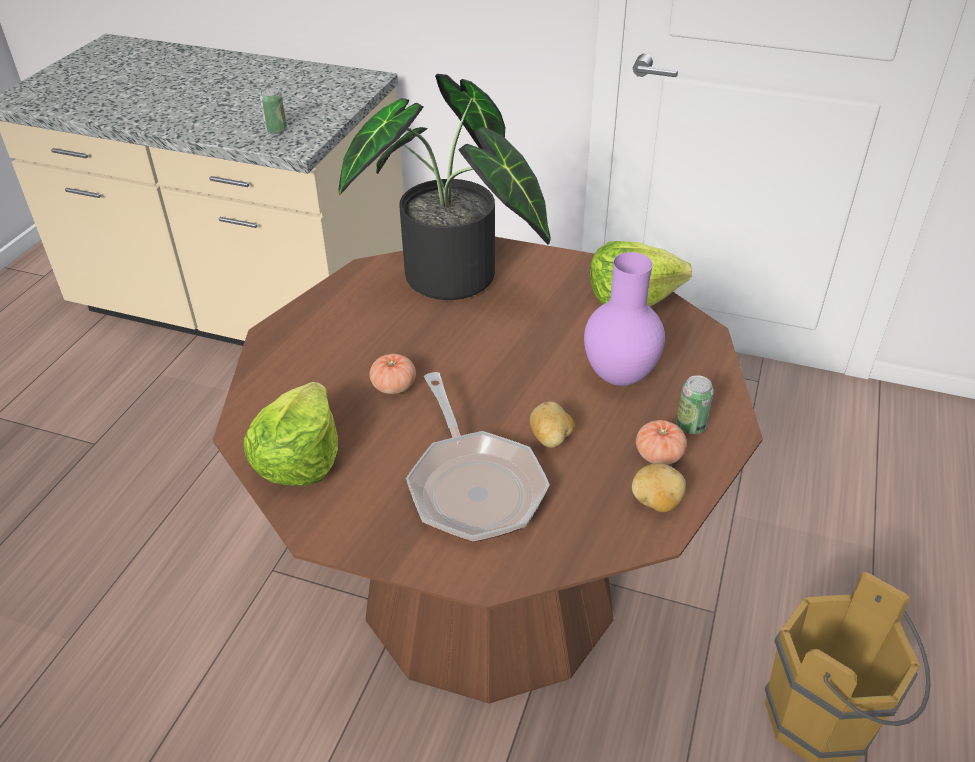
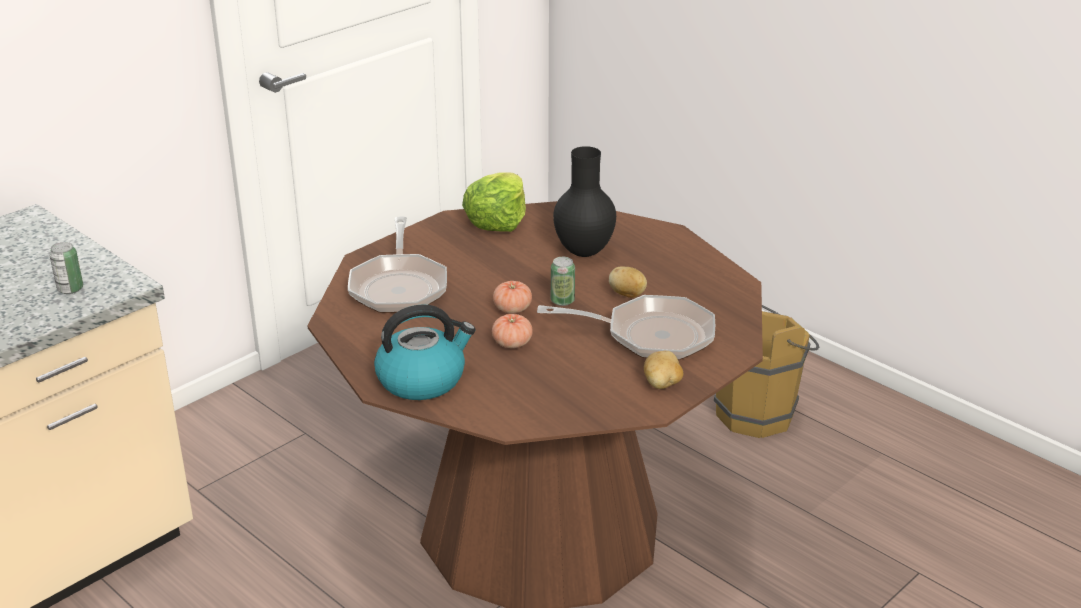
camera: 65 degrees left, 10 degrees down
(296, 352) = (422, 379): none -> kettle
(299, 458) = (564, 402): lettuce -> none
(453, 282) = (399, 286): potted plant -> frying pan
(620, 378) = (585, 252): purple vase -> black vase
(656, 503) = (714, 276): potato -> potato (662, 384)
(659, 455) = (673, 262): tomato -> tomato (512, 309)
(690, 426) = (654, 243): can -> can (562, 301)

